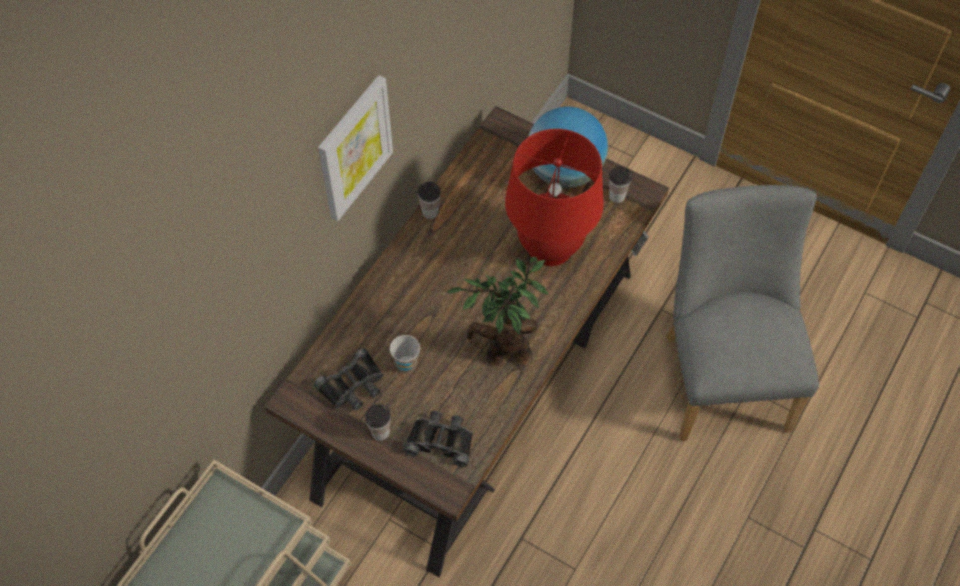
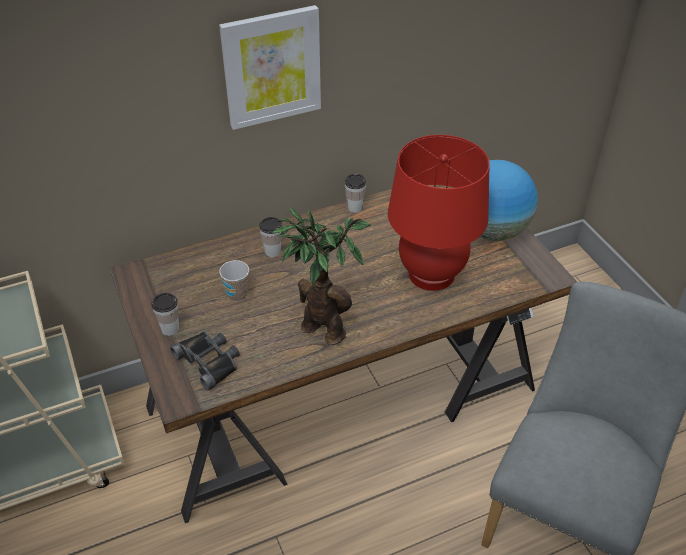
camera: 35 degrees right, 15 degrees down
(353, 385) = (183, 287): black binoculars -> none
(617, 196) = (523, 267): cup -> cup (272, 252)

